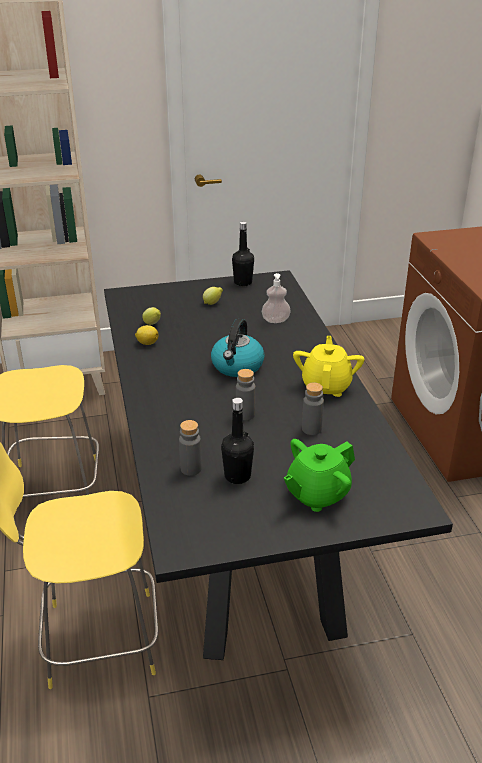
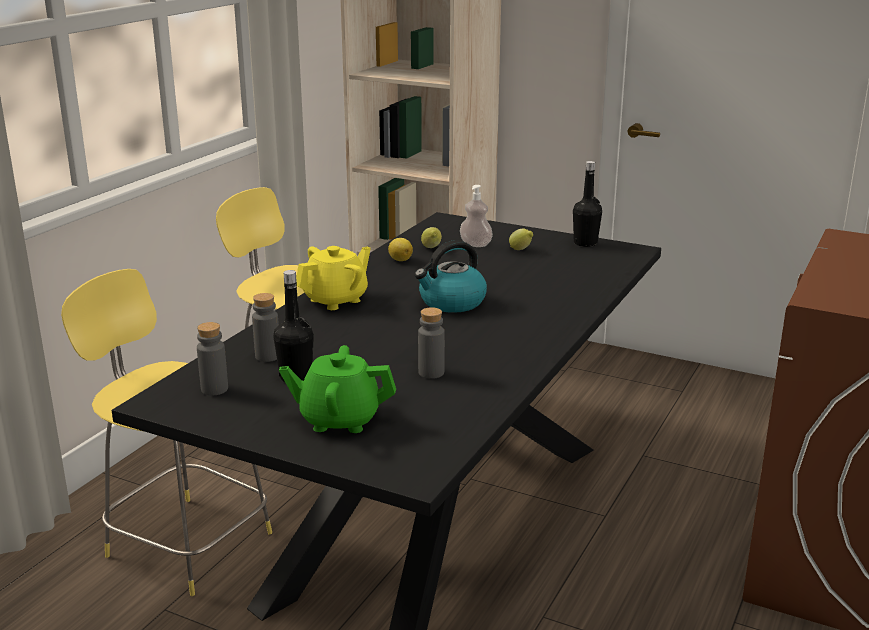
camera: 40 degrees right, 10 degrees down
(245, 414) = (388, 339): grey bottle -> grey bottle (214, 389)
(275, 320) = (562, 281): soap dispenser -> soap dispenser (475, 244)
(326, 386) = (513, 347): yellow teapot -> yellow teapot (336, 300)

